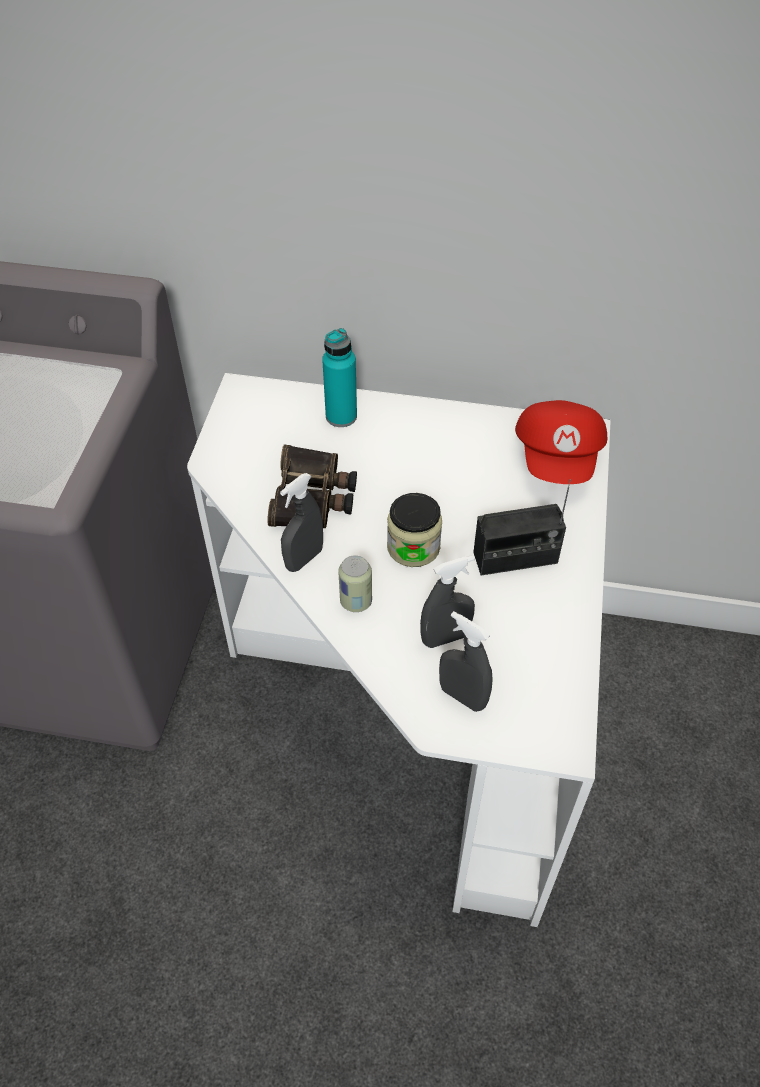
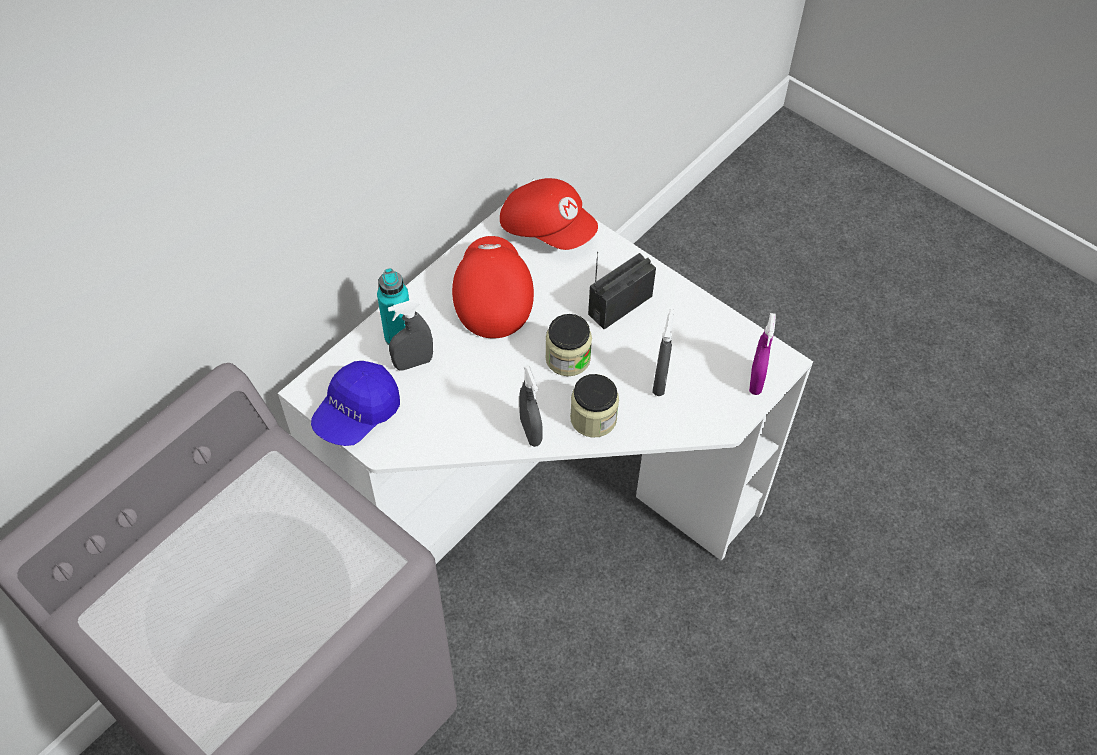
camera: 60 degrees left, 5 degrees up
(238, 429) = (357, 413): none -> blue cap
(313, 496) = (472, 396): binoculars -> none
(356, 601) = (593, 418): can -> jar
(438, 457) = (491, 298): none -> red cap
(462, 696) = (713, 397): grey spray bottle -> grey spray bottle (413, 363)
(515, 558) = (620, 305): radio -> radio turned 150 degrees counterclockwise
(518, 729) = (756, 380): none -> purple spray bottle

